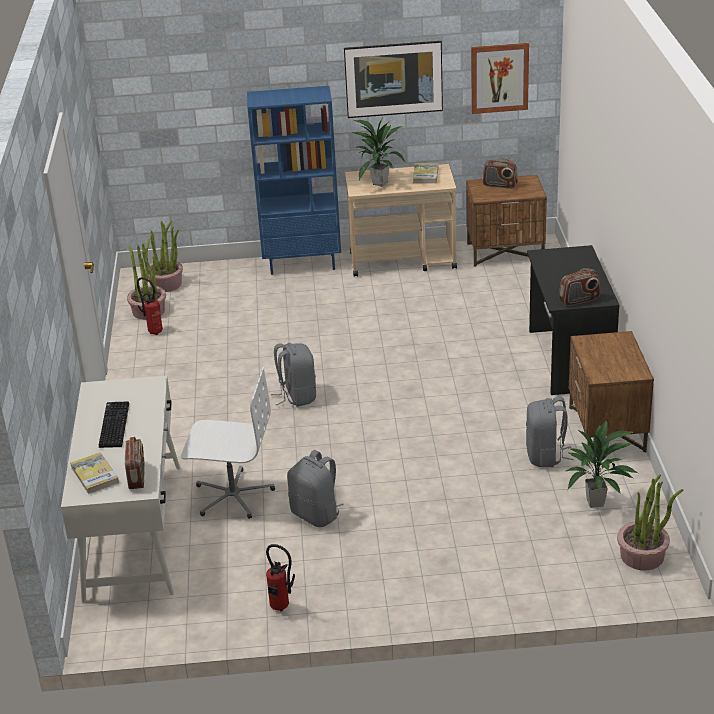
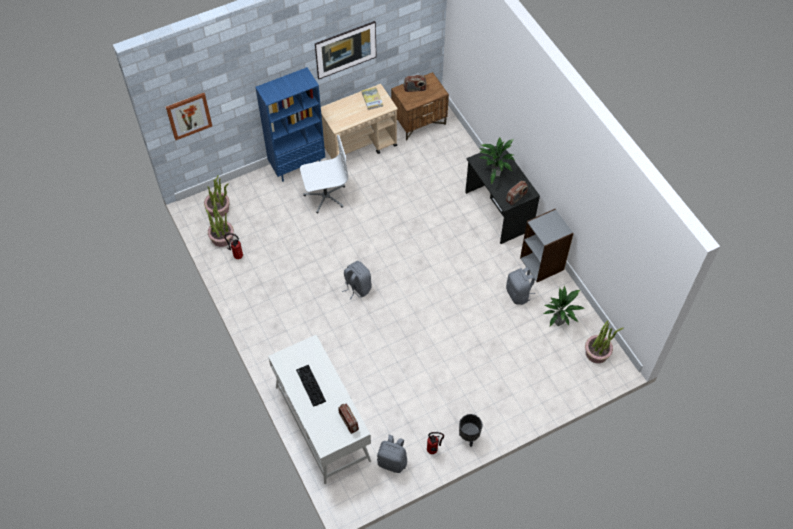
camera: 25 degrees left, 25 degrees up
(94, 475) = (324, 428): book -> none
(233, 495) = (363, 378): white office chair -> white office chair (325, 196)
(316, 514) = (417, 378): grey backpack -> grey backpack (392, 461)
(351, 607) = (468, 437): none -> black planter
(379, 183) = (346, 115): potted plant -> potted plant (495, 173)
(499, 78) = (409, 29): picture -> picture (189, 115)
(607, 430) = (542, 263): brown nightstand -> grey bookcase

